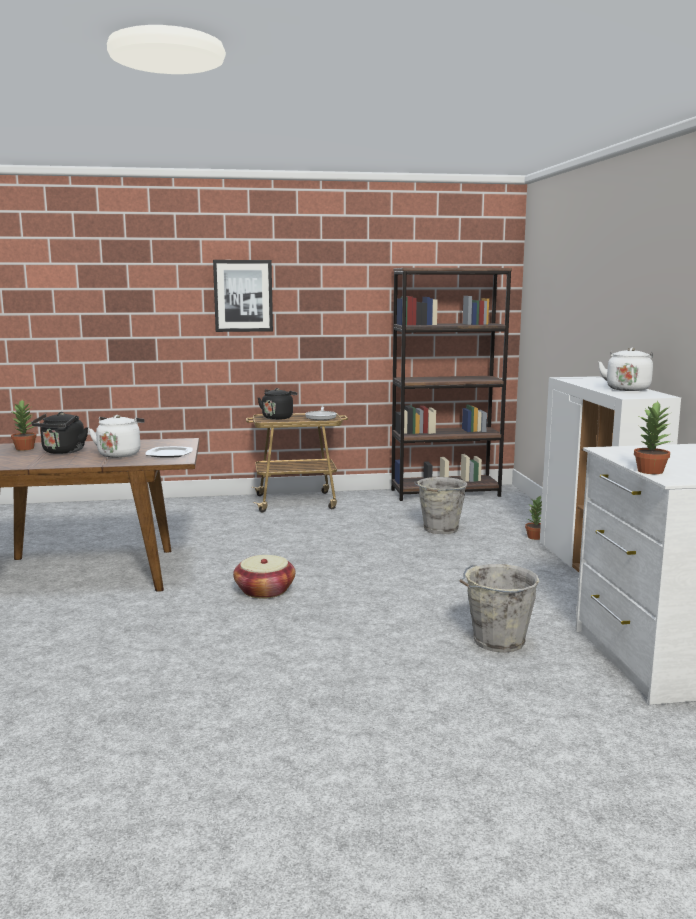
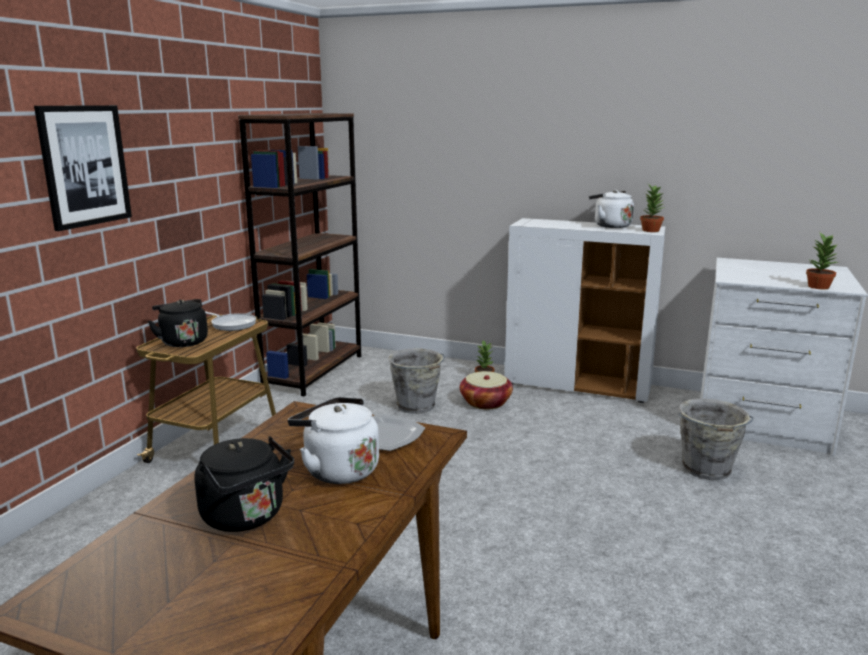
camera: 60 degrees left, 5 degrees up
(25, 448) = (150, 553): potted plant -> potted plant (650, 230)
(265, 591) = (504, 550): basket -> basket (485, 402)

